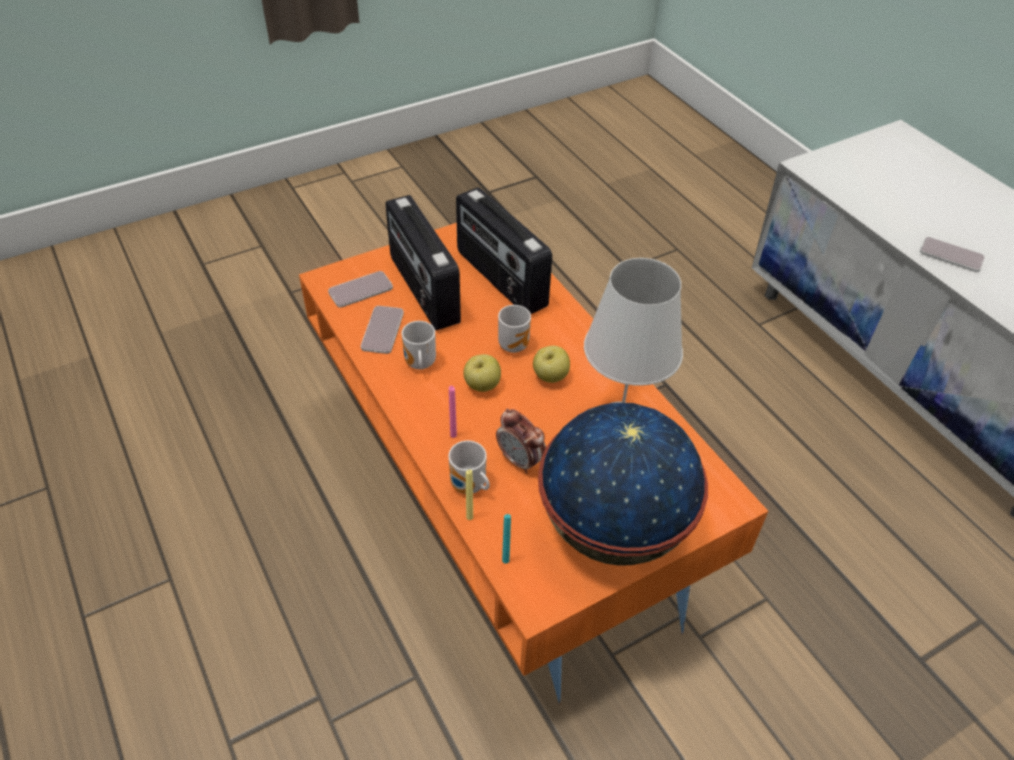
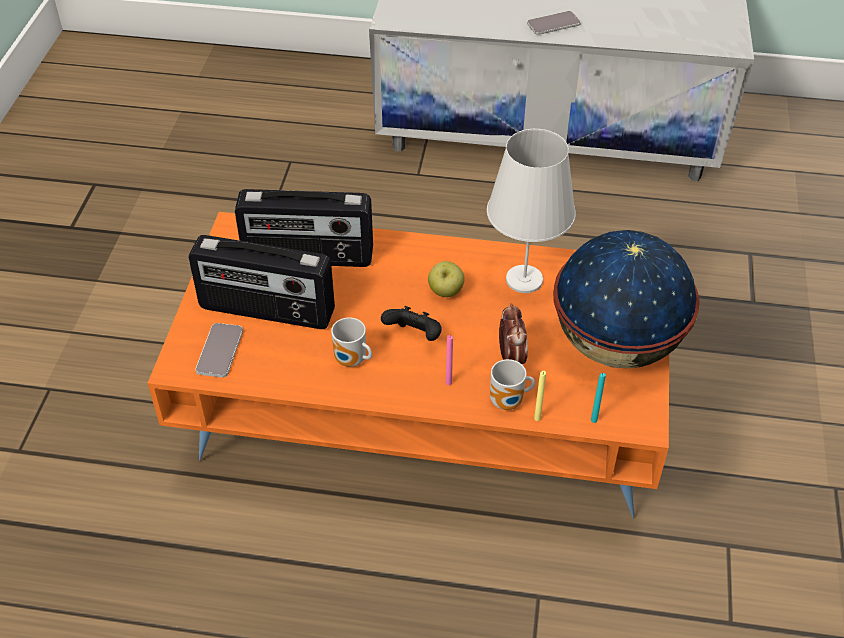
camera: 50 degrees left, 0 degrees up
(382, 330) = (286, 363): phone -> none
(482, 386) = (414, 336): apple -> black game controller
(515, 344) = (391, 291): mug -> none
(520, 460) = (511, 358): alarm clock -> alarm clock turned 90 degrees counterclockwise

